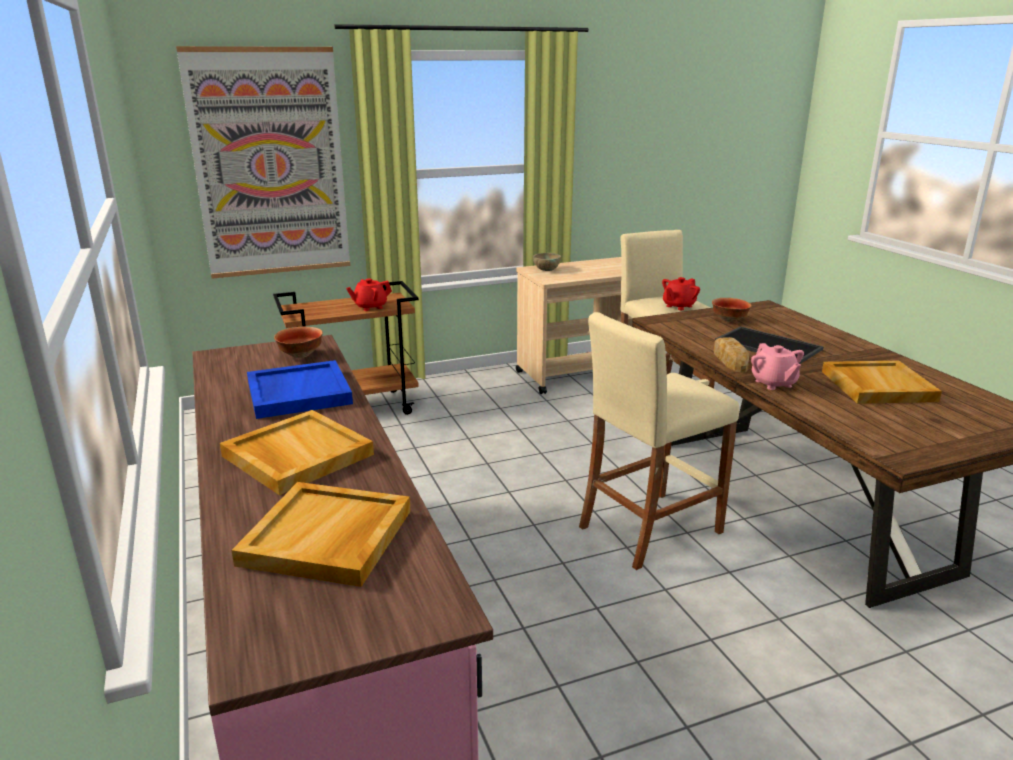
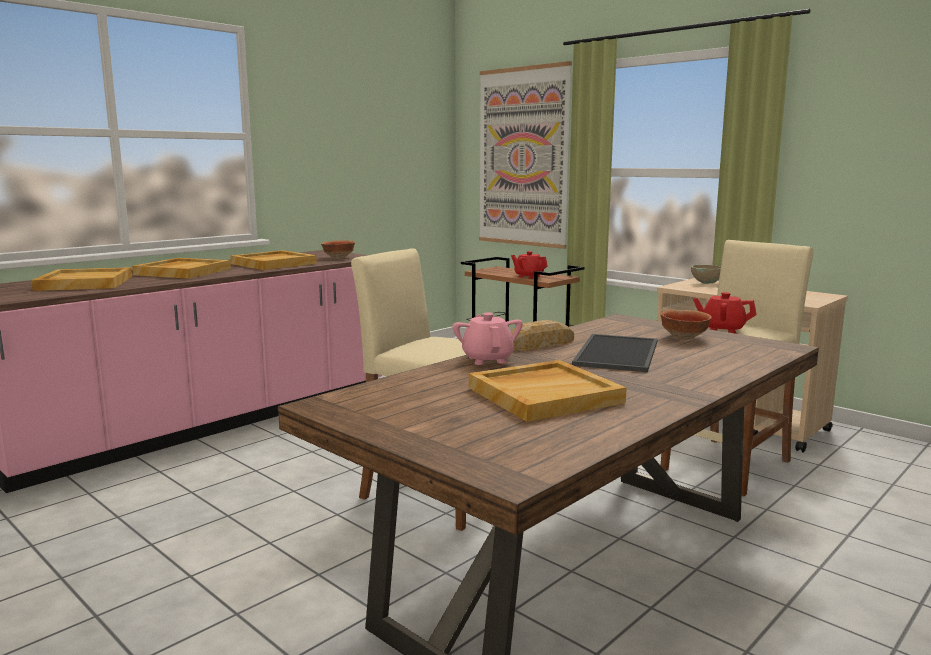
camera: 65 degrees right, 10 degrees down
(298, 393) = (274, 263): blue tray -> beige tray
(773, 383) = (487, 359): pink teapot -> pink teapot turned 120 degrees clockwise

